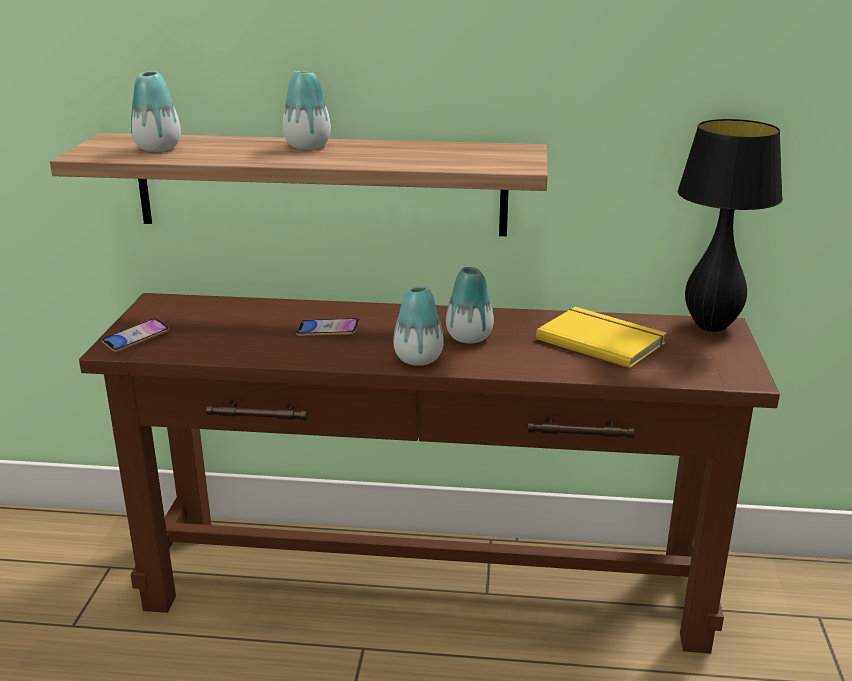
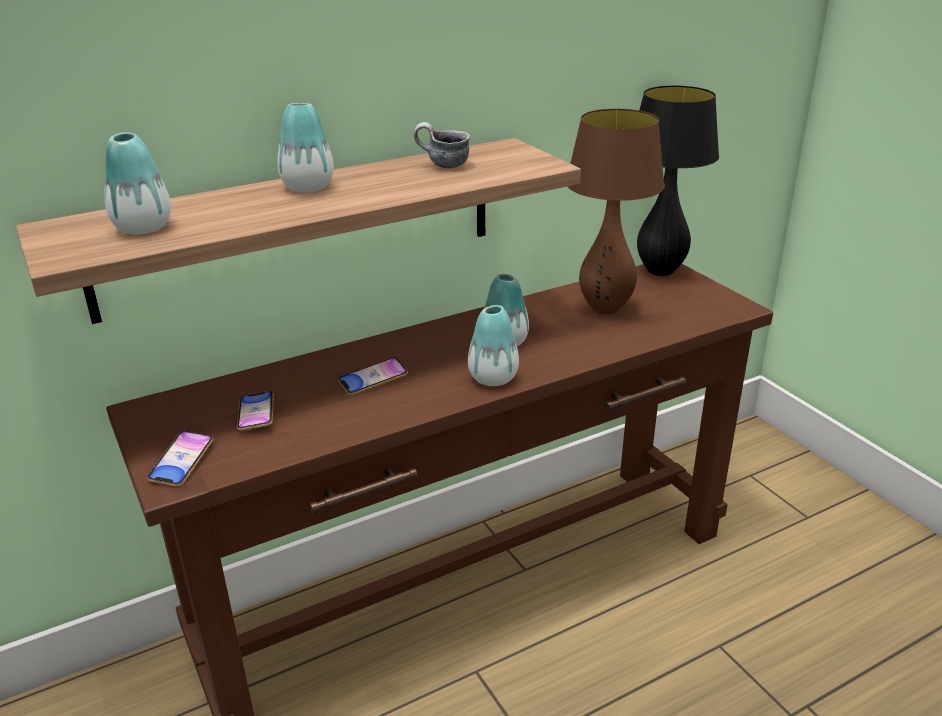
camera: 35 degrees left, 5 degrees up
(219, 327) = (256, 415): none -> phone
(435, 152) = (443, 166): none -> mug
(601, 340) = (605, 309): yellow book -> brown table lamp

